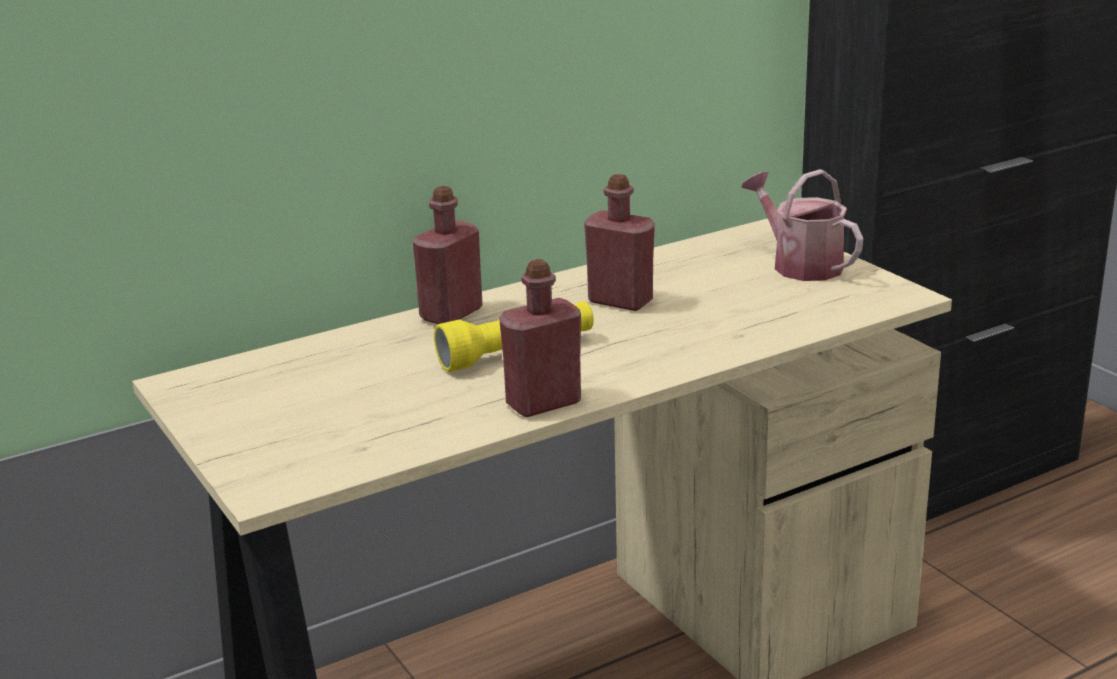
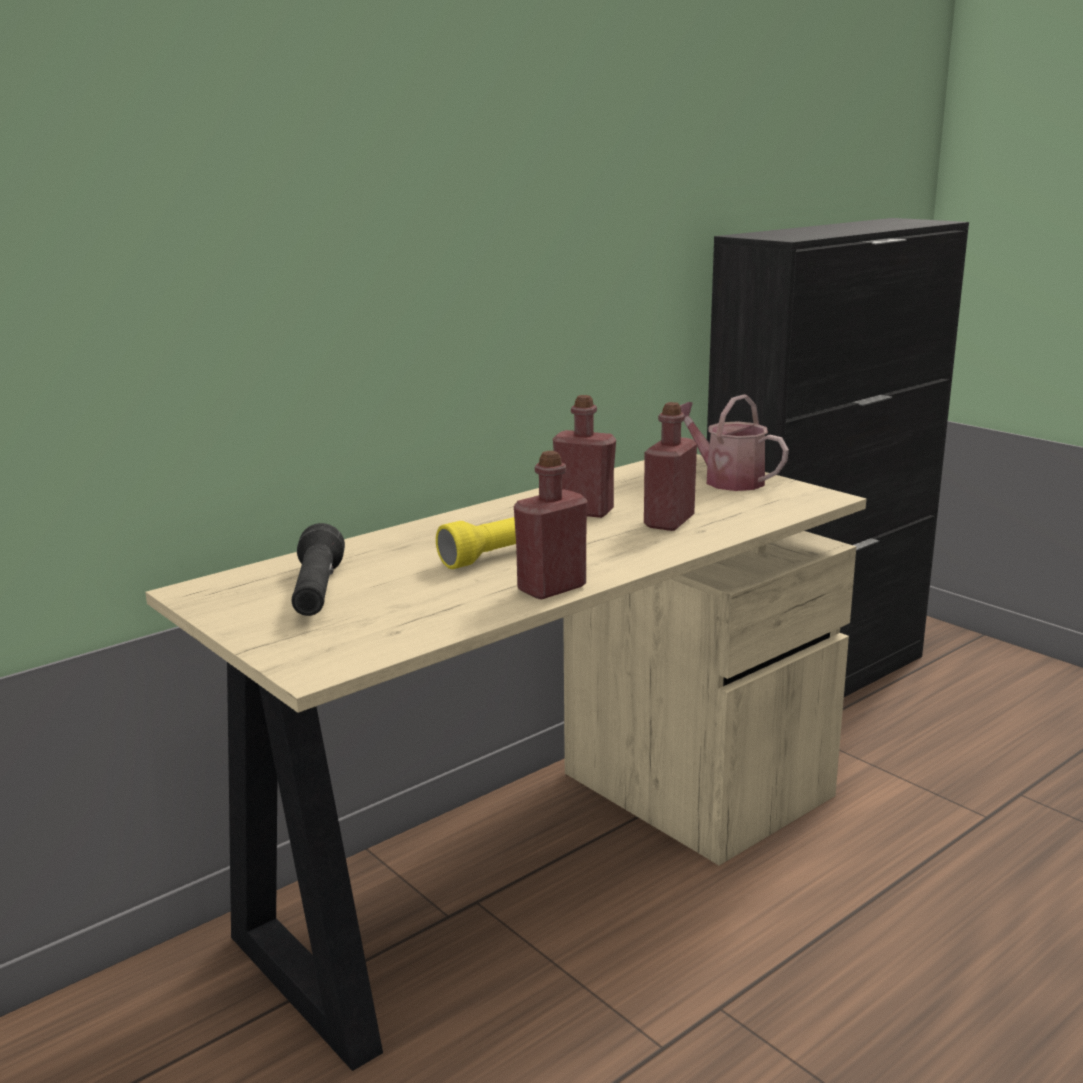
camera: 10 degrees left, 5 degrees down
(300, 394) = (317, 593): none -> black flashlight
(451, 314) = (435, 527): red bottle -> red bottle (669, 522)

